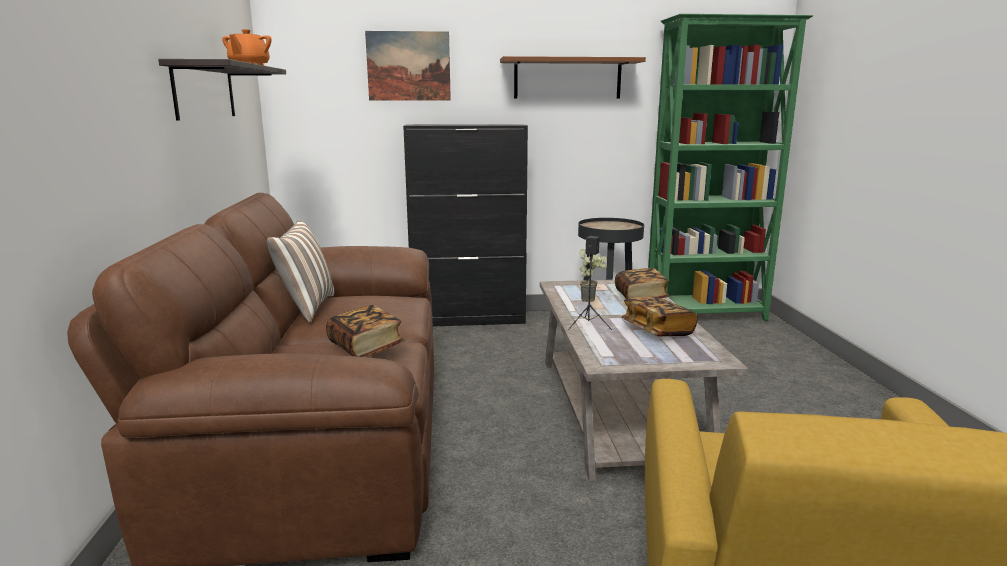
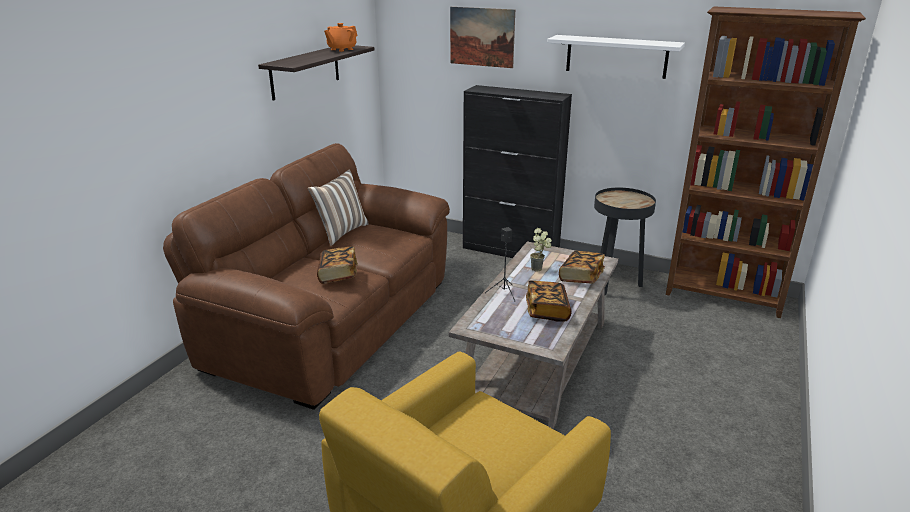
camera: 30 degrees right, 10 degrees up
(567, 78) = (616, 56): brown shelf -> white shelf
(706, 315) = (724, 296): green bookcase -> brown bookcase

